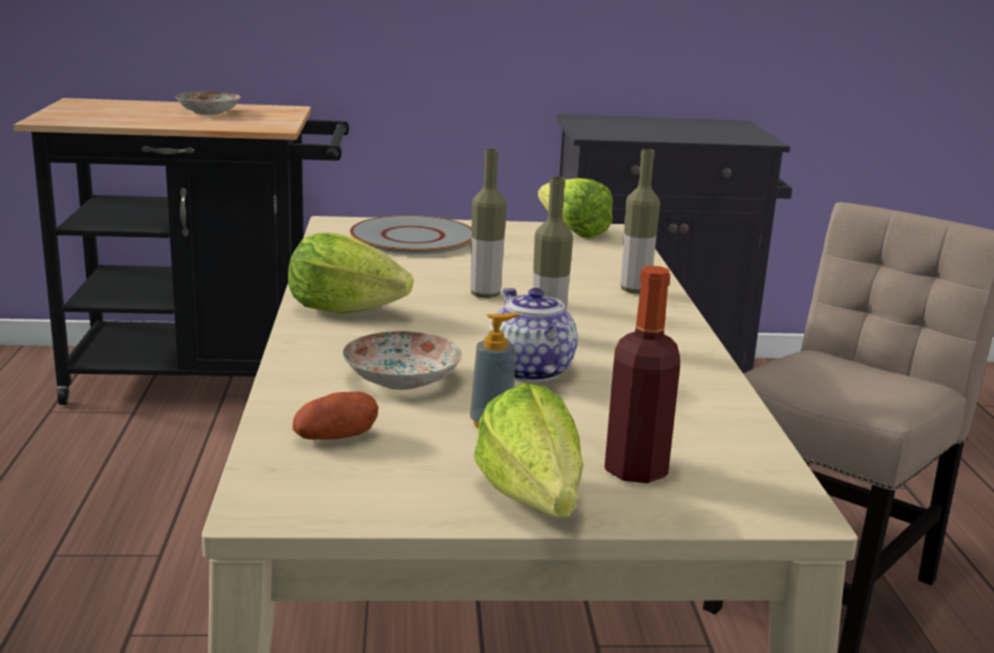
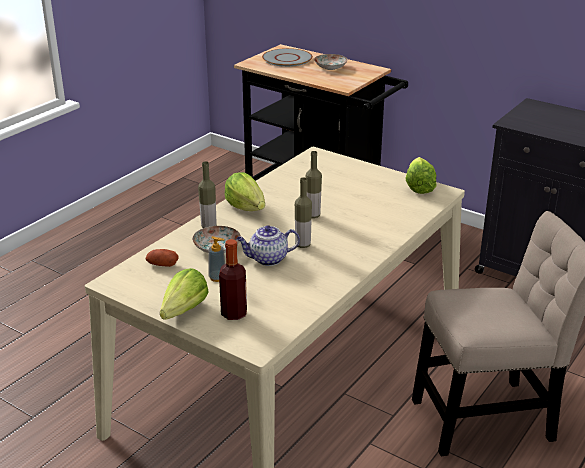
camera: 40 degrees right, 10 degrees up
(412, 238) = (335, 172): grey plate -> grey plate (287, 59)
(528, 370) = (267, 259): teapot -> teapot turned 120 degrees counterclockwise
(634, 290) = (383, 232): bottle -> bottle (209, 227)

